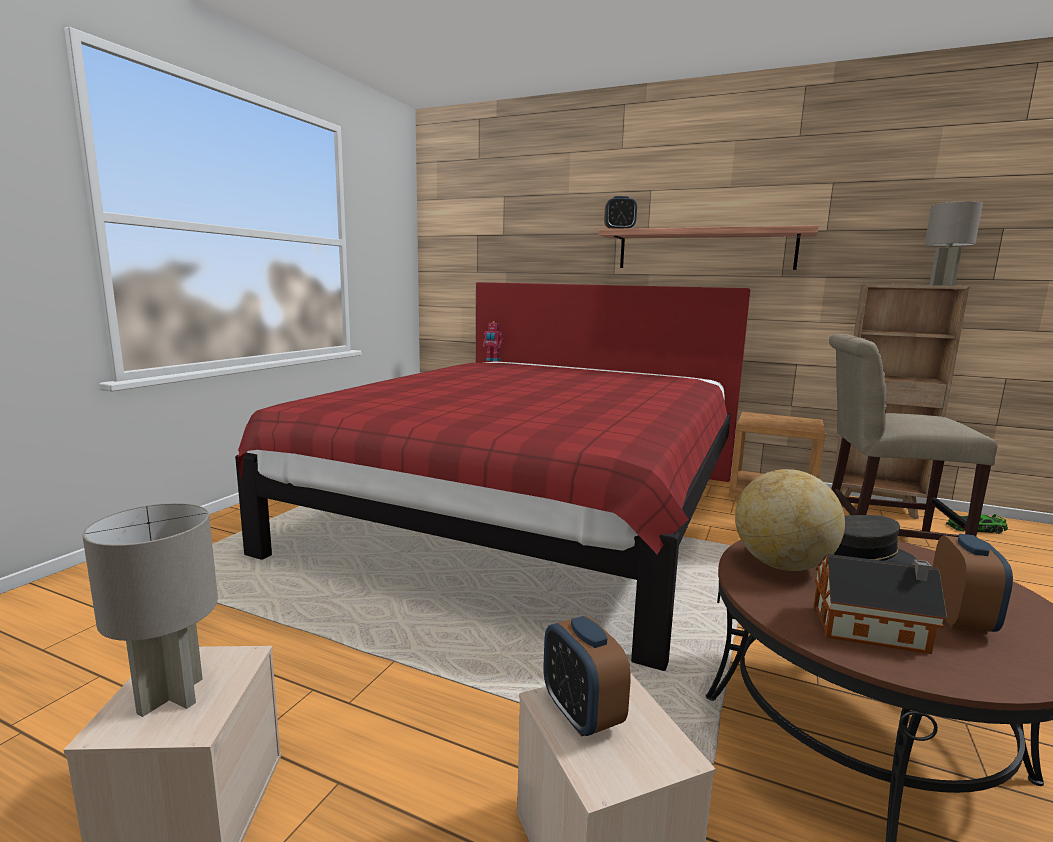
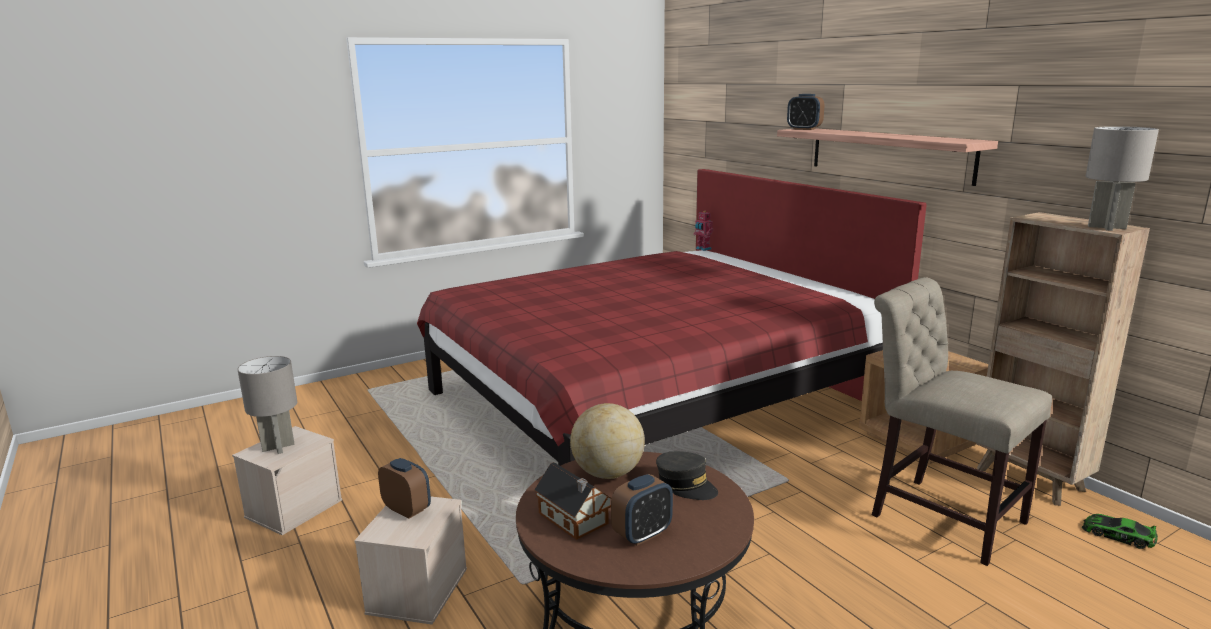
camera: 35 degrees right, 5 degrees up
(581, 714) = (407, 509): alarm clock -> alarm clock turned 120 degrees clockwise

